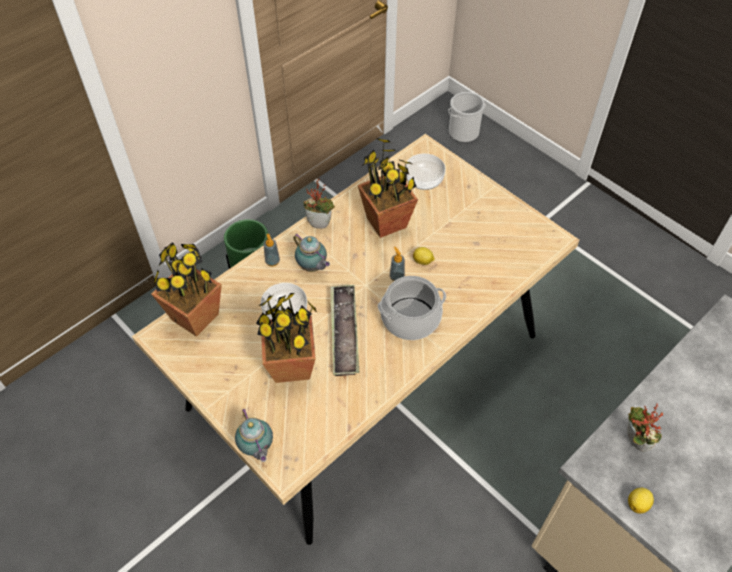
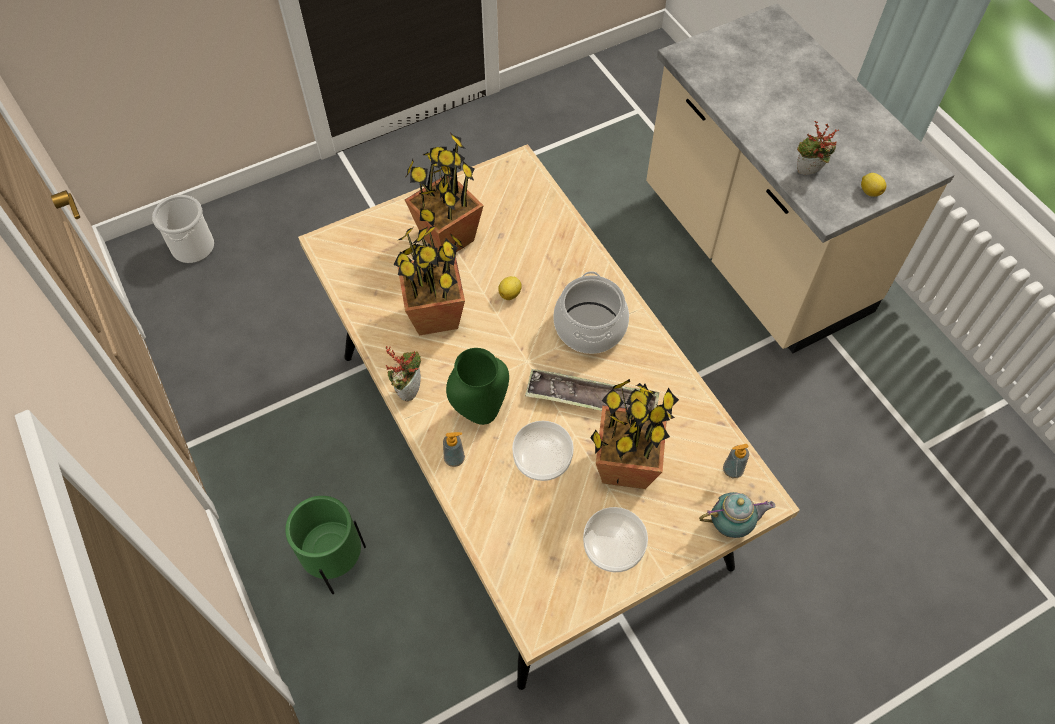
camera: 75 degrees left, 5 degrees up
(195, 317) = (519, 571): potted plant -> potted plant (447, 239)
(312, 267) = (480, 413): teapot -> green vase
(397, 277) = (525, 326): soap dispenser -> soap dispenser (732, 470)
(424, 179) = (379, 258): bowl -> bowl (613, 546)

